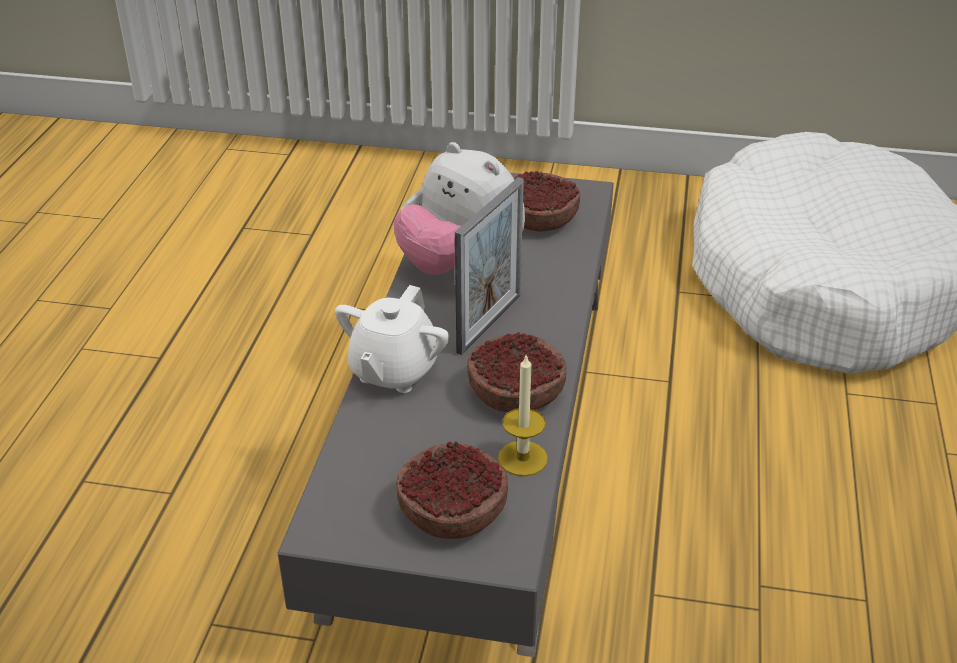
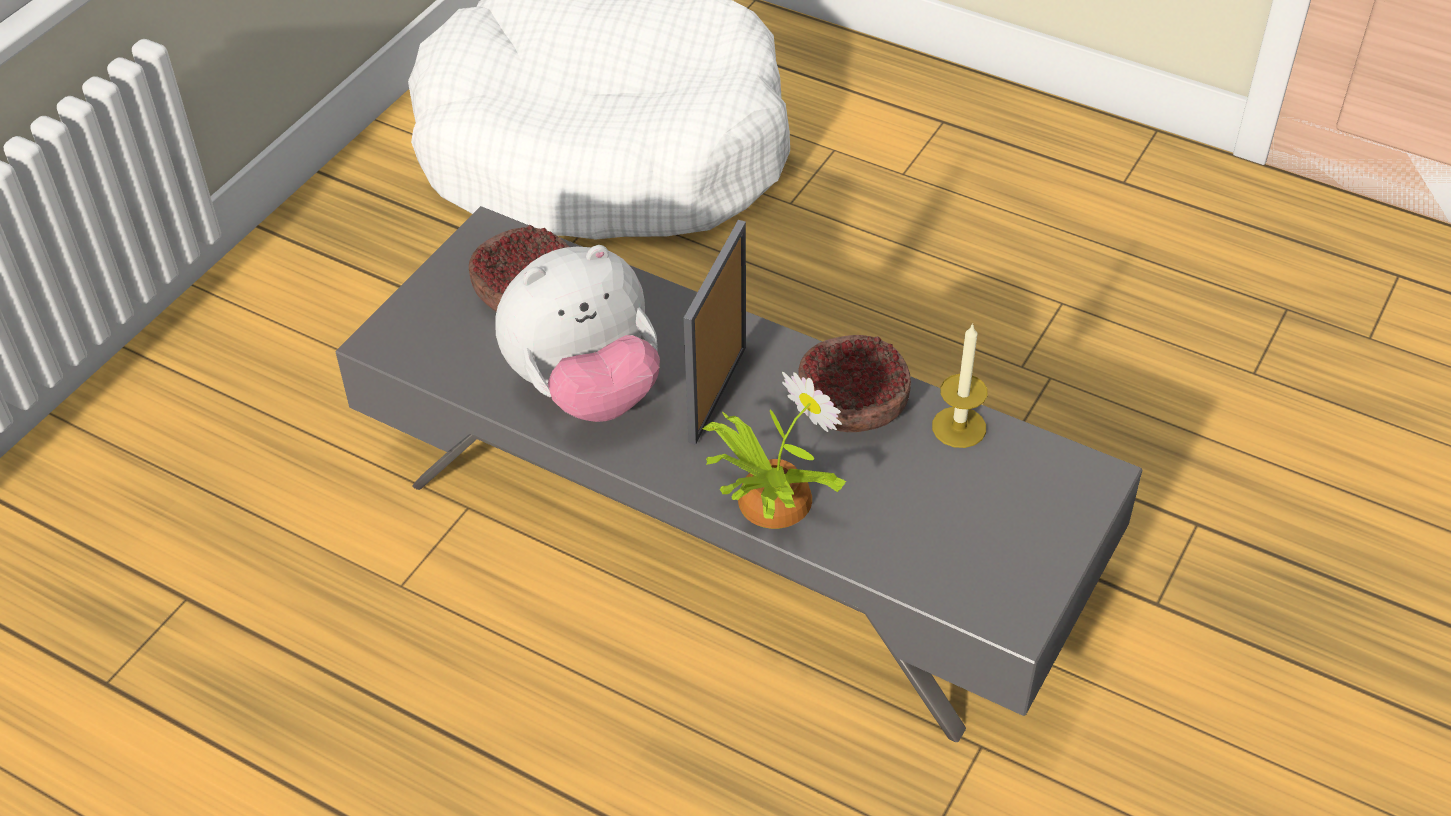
camera: 70 degrees left, 10 degrees up
(393, 371) = (769, 500): white teapot -> potted plant
(451, 511) = (1018, 503): bowl -> none
(489, 323) = (717, 393): picture frame -> picture frame turned 120 degrees counterclockwise

